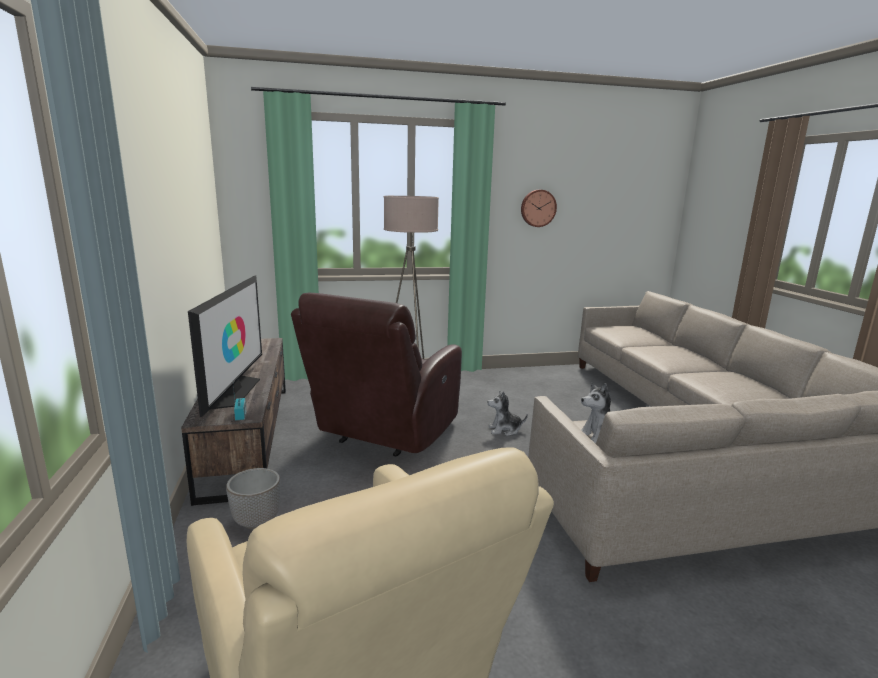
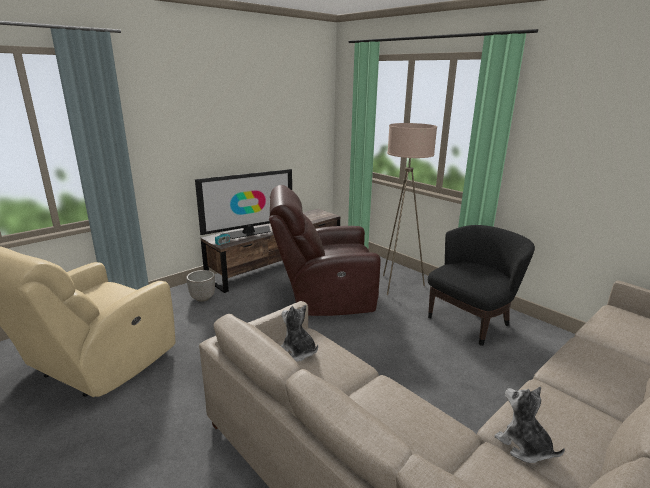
camera: 60 degrees right, 5 degrees up
(504, 430) = (387, 340): plush toy -> plush toy (523, 446)
(506, 387) = (471, 321): none -> black armchair
(538, 208) = (575, 148): wall clock -> none

